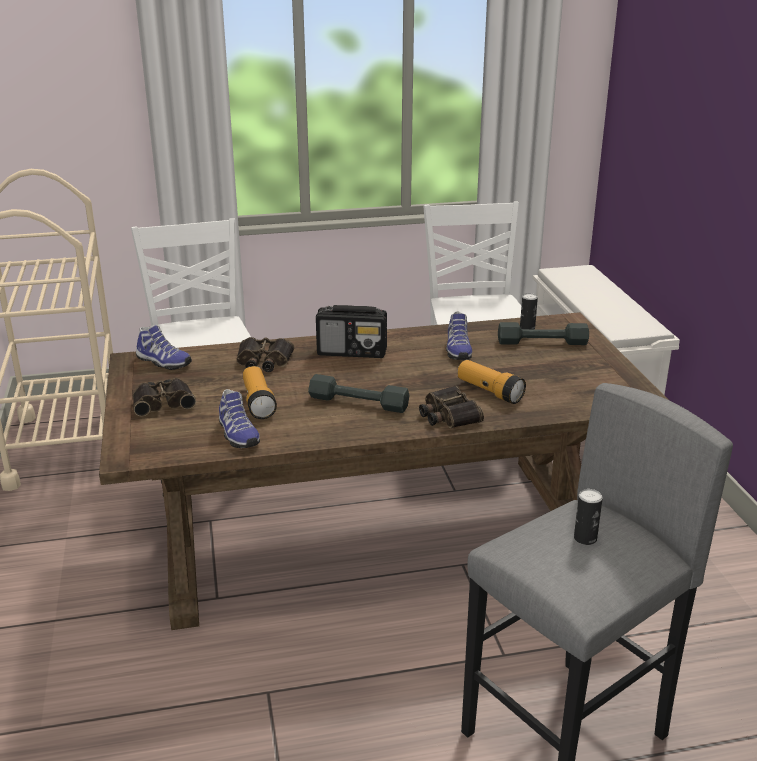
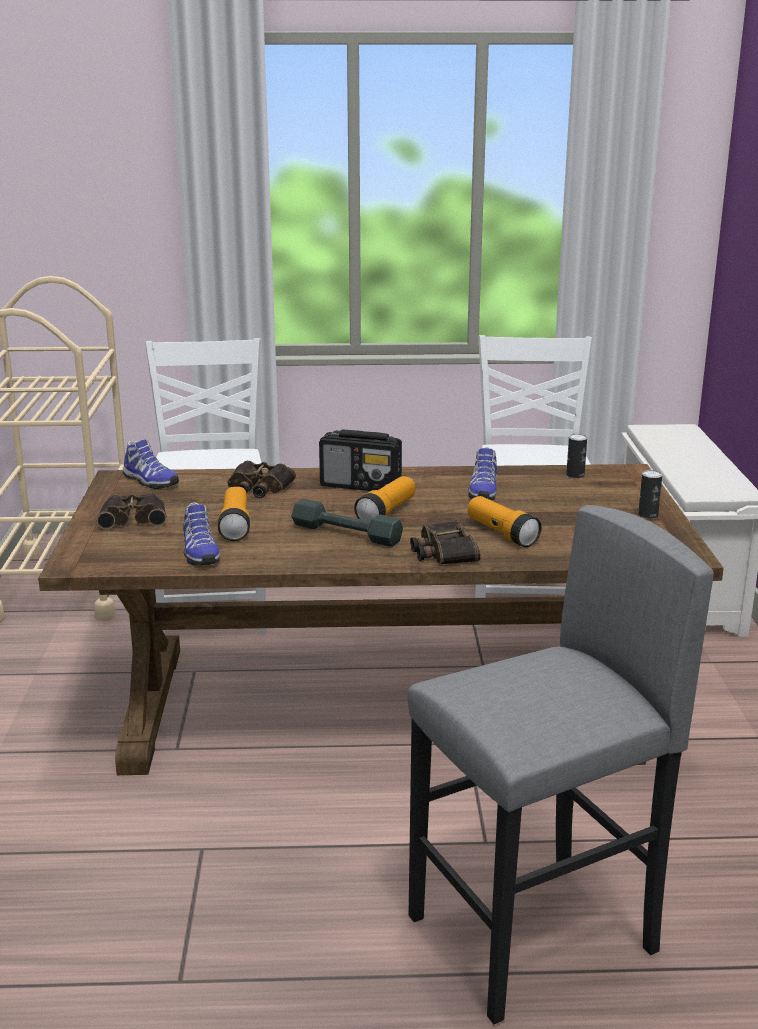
camera: 10 degrees right, 5 degrees down
(385, 378) = (386, 512): none -> flashlight
(542, 342) = (586, 490): grey dumbbell -> none
(585, 538) = (544, 680): can -> can (648, 515)

